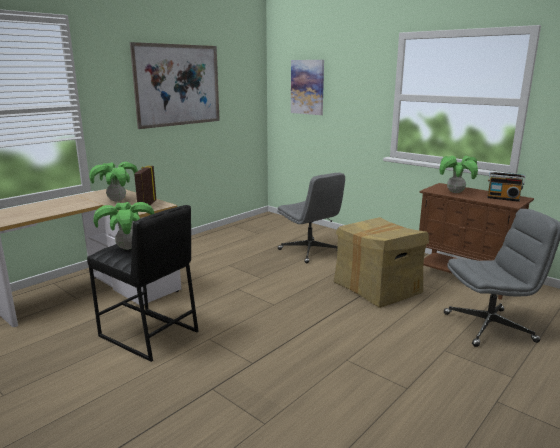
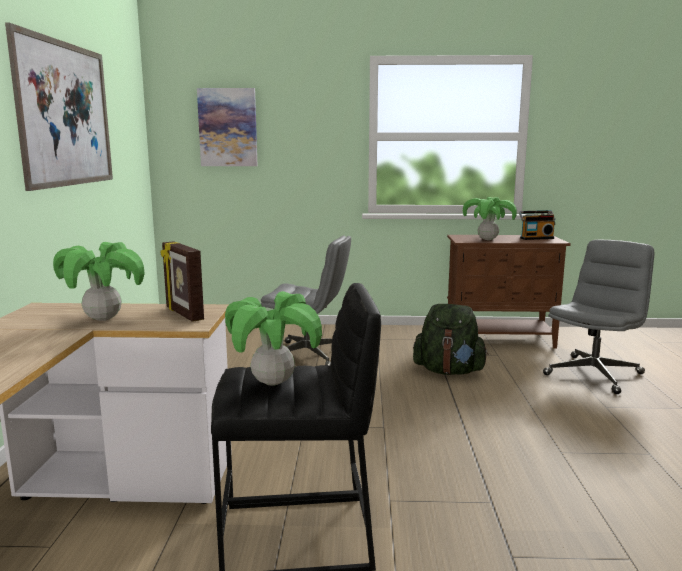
camera: 40 degrees left, 5 degrees down
(377, 288) = (449, 371): cardboard box -> green backpack

